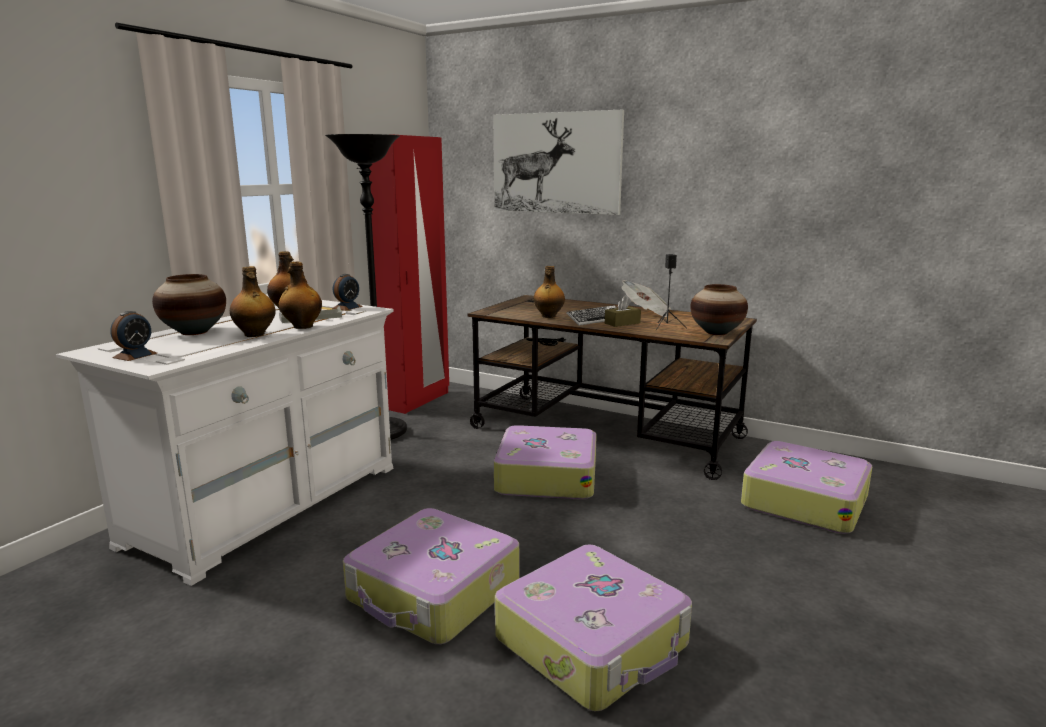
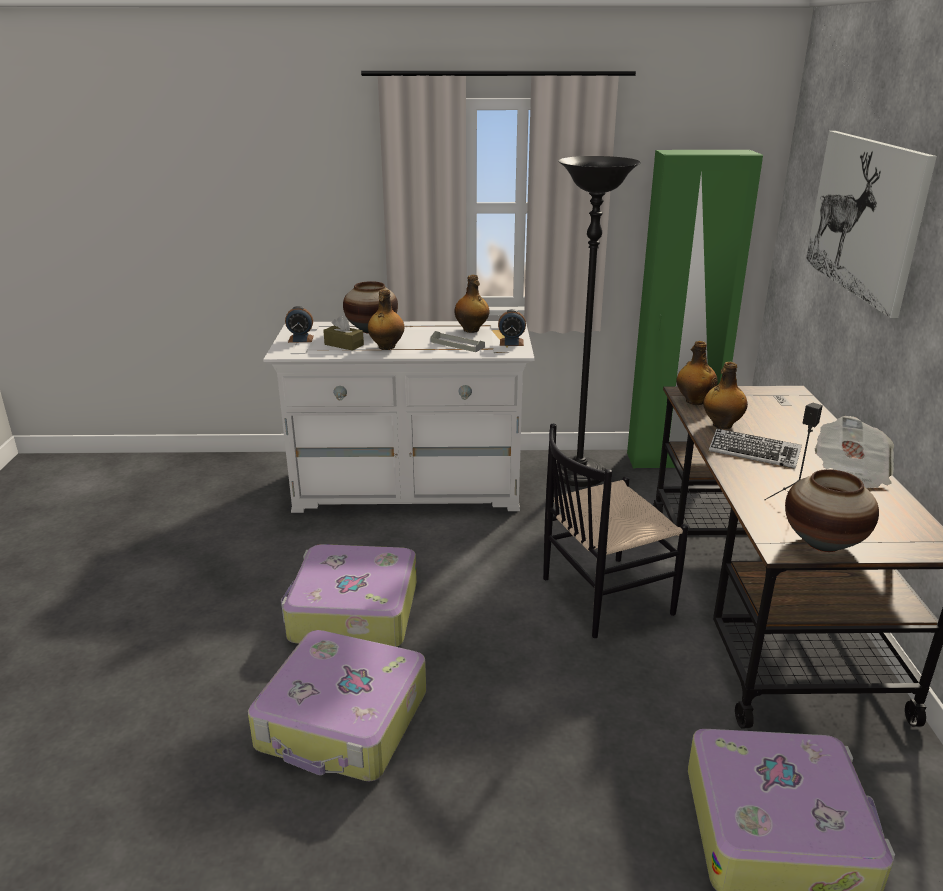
camera: 60 degrees right, 10 degrees up
(302, 327) = (427, 351): bottle -> bottle (694, 401)
(417, 400) = (671, 461): red wardrobe -> green wardrobe
(546, 476) = (601, 597): suitcase -> black chair
(622, 323) = (764, 472): brown tissue box -> brown tissue box (344, 345)

